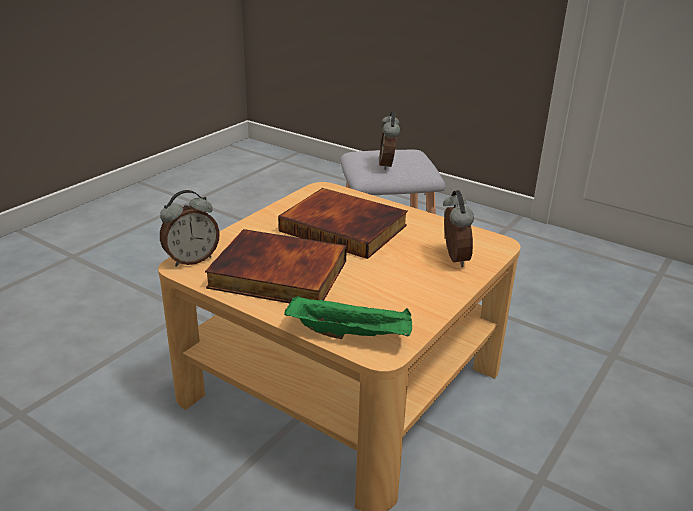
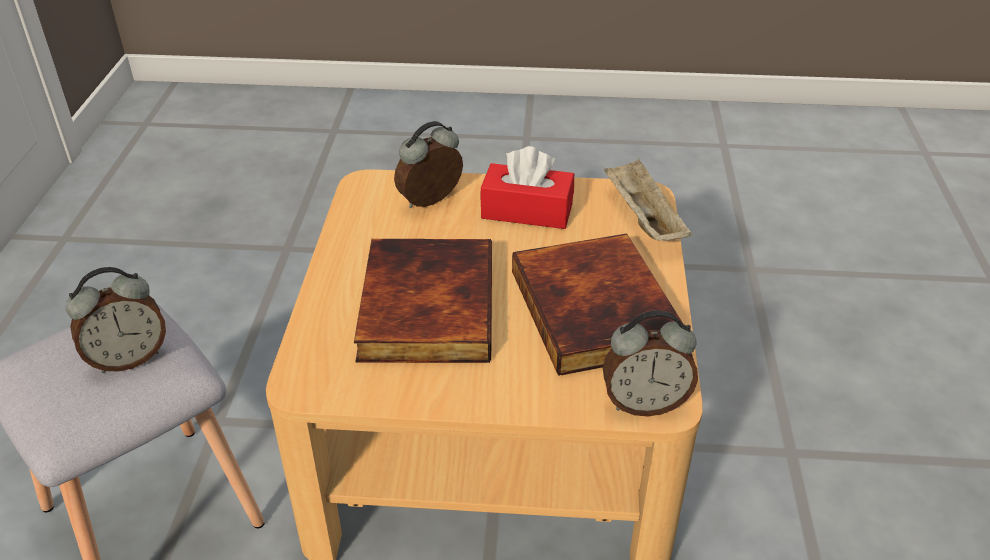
camera: 120 degrees left, 10 degrees up
(191, 259) = (644, 403): alarm clock -> alarm clock turned 150 degrees clockwise
(351, 334) = (642, 218): green tray -> beige tray
(409, 289) = (527, 211): none -> red tissue box

